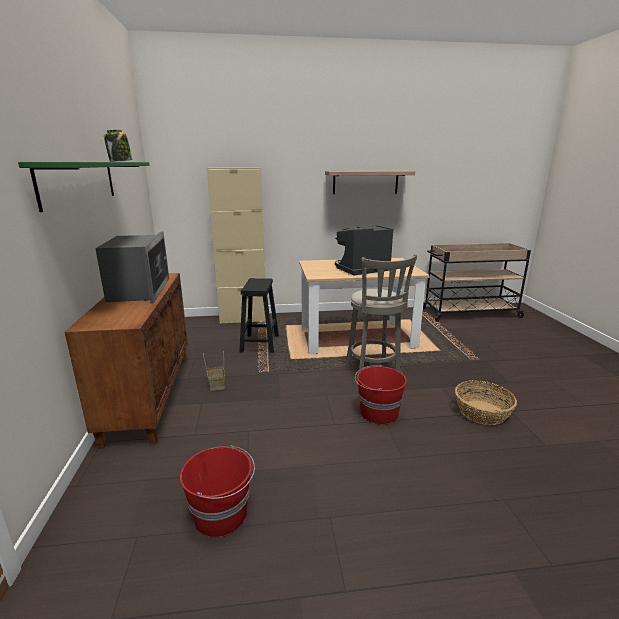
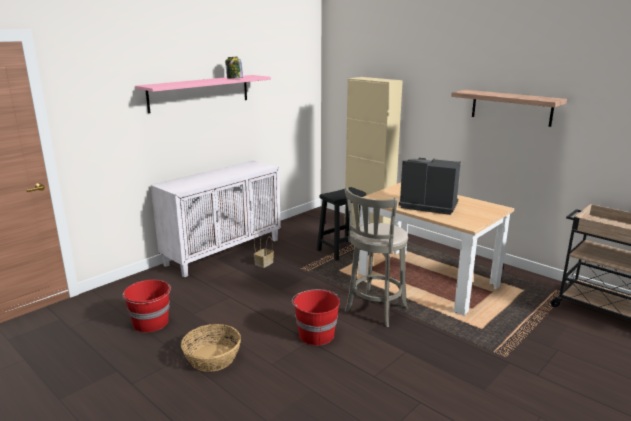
camera: 50 degrees right, 0 degrees up
(79, 182) = (200, 92): green shelf -> pink shelf
(139, 290) = (229, 172): microwave -> none
(149, 395) = (224, 251): brown cabinet -> white cabinet
(482, 412) = (391, 385): basket -> basket (212, 358)

